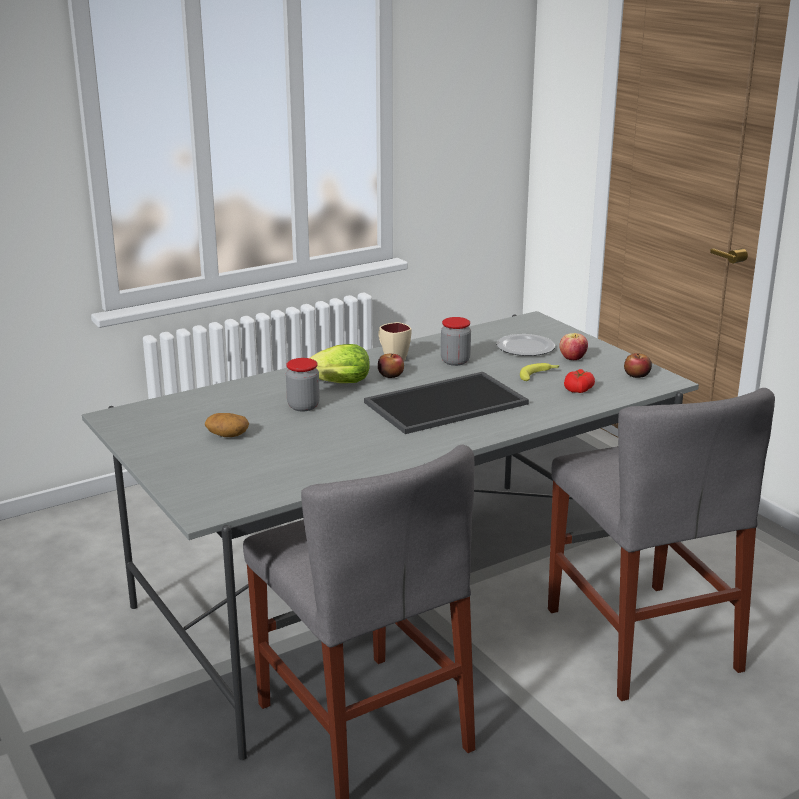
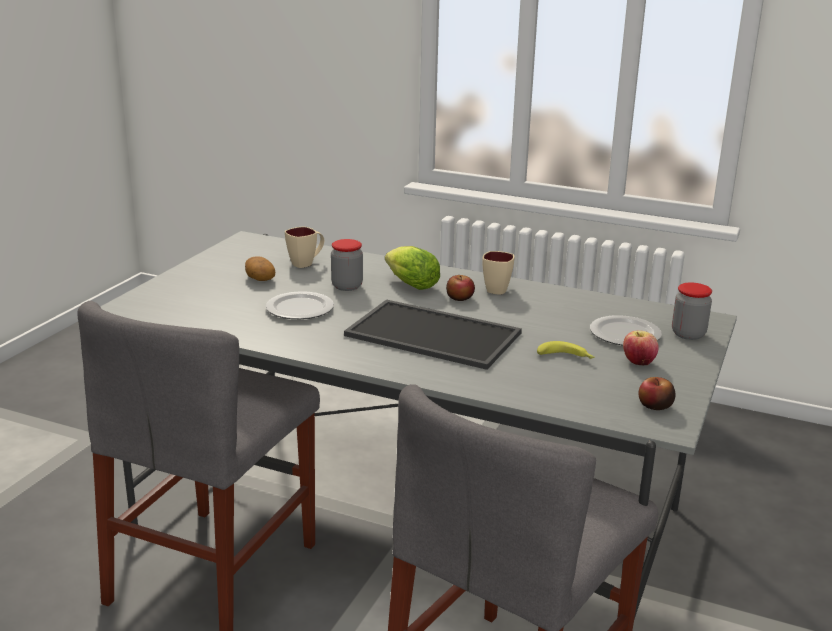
camera: 55 degrees right, 0 degrees up
(223, 408) = (306, 263): none -> beige mug
(323, 436) = (298, 308): none -> plate
(455, 361) = (535, 313): jar -> jar (688, 334)
(578, 389) = (562, 384): tomato -> none

